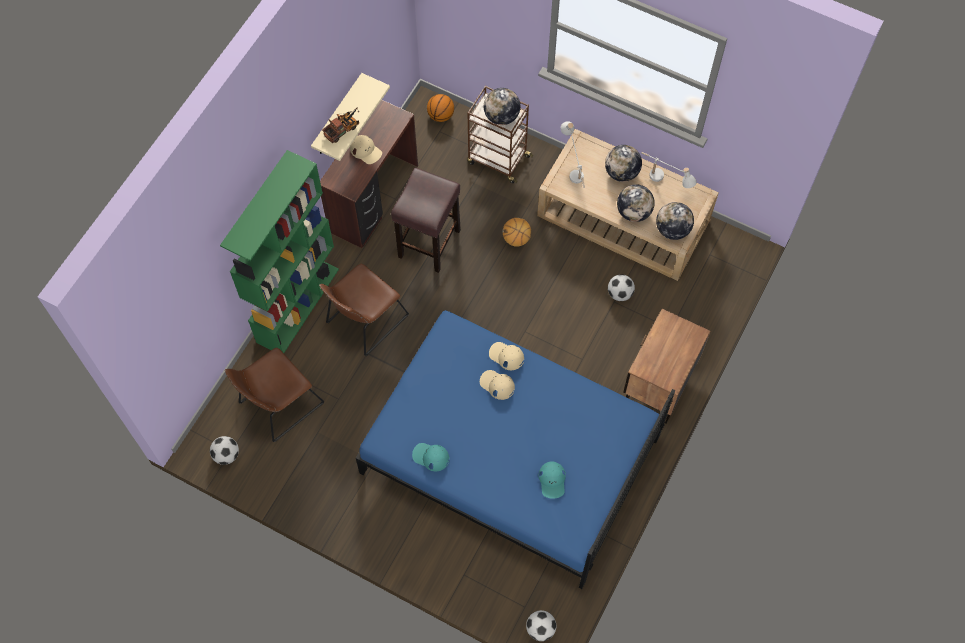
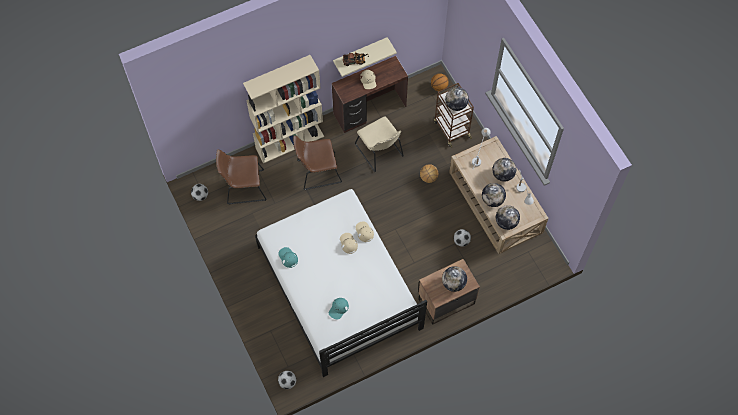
camera: 35 degrees right, 0 degrees up
(297, 304) = (290, 142): green bookcase -> beige bookcase
(429, 244) = (380, 152): brown stool -> beige chair
(510, 455) = (338, 287): blue bed -> white bed
(675, 348) = (453, 283): none -> globe

